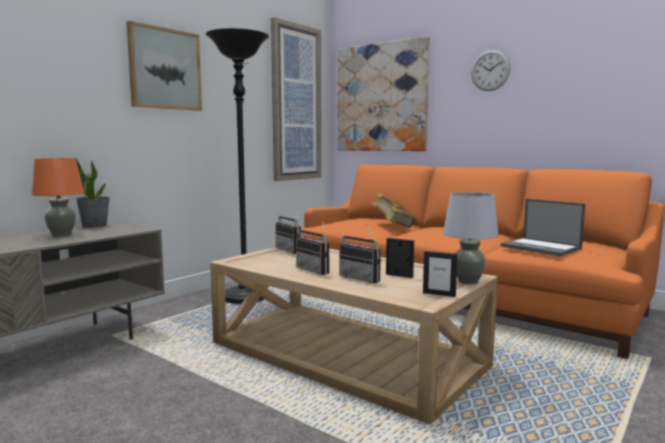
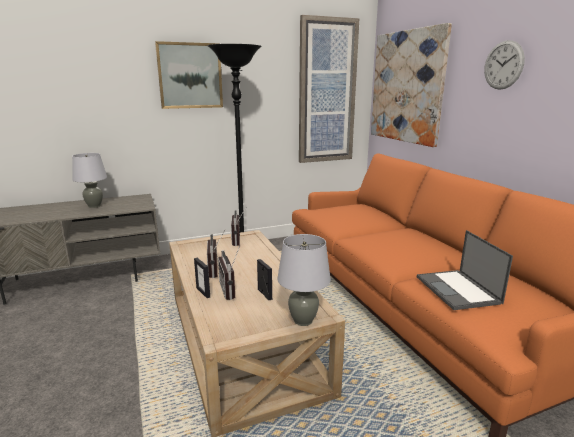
camera: 30 degrees right, 10 degrees up
(61, 235) = (94, 206): orange table lamp -> grey table lamp
(95, 225) = (129, 197): potted plant -> none
(392, 227) = (370, 223): book -> none
(439, 294) = (249, 330): picture frame -> picture frame (203, 292)

